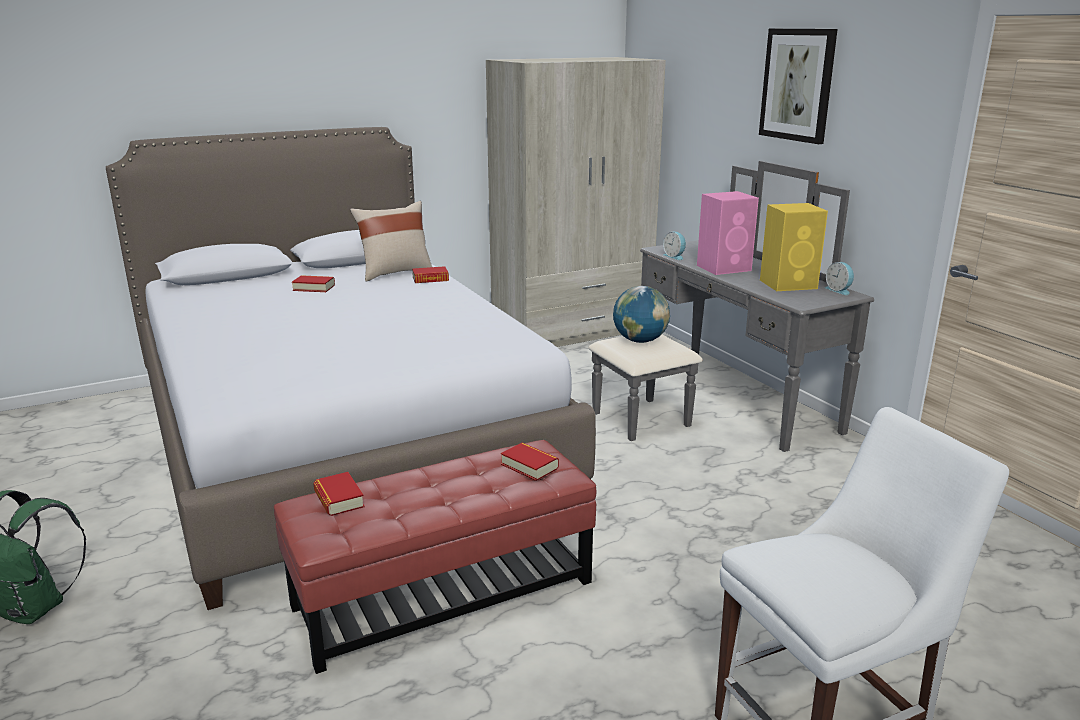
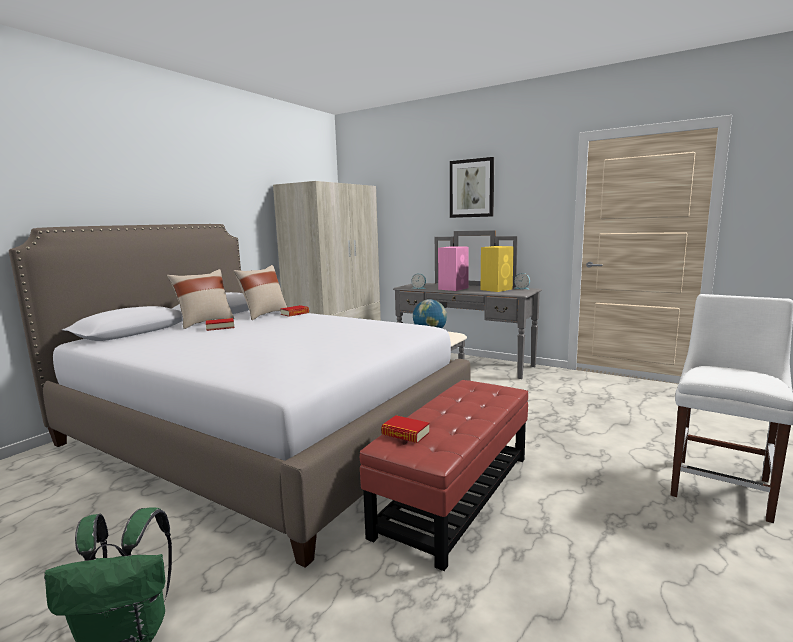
camera: 30 degrees left, 10 degrees down
(314, 274) = (204, 322): none -> beige pillow
(529, 466) = (483, 390): book -> none

